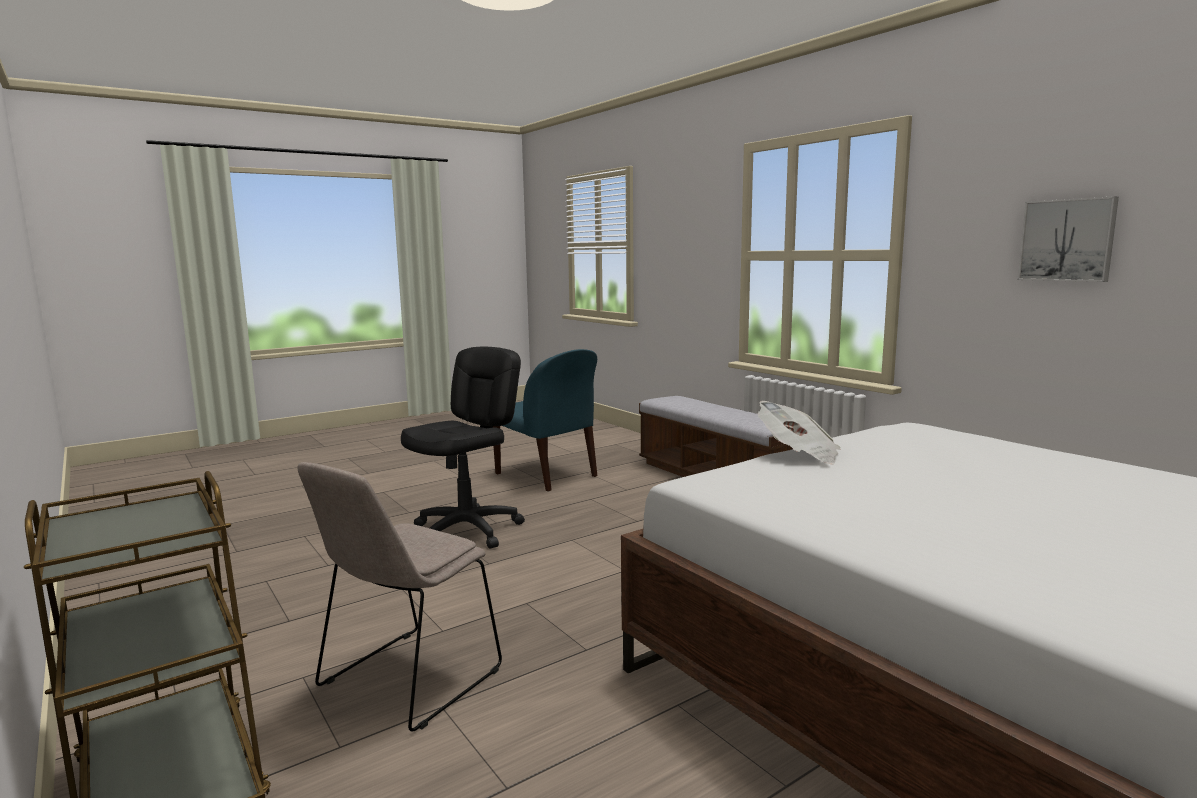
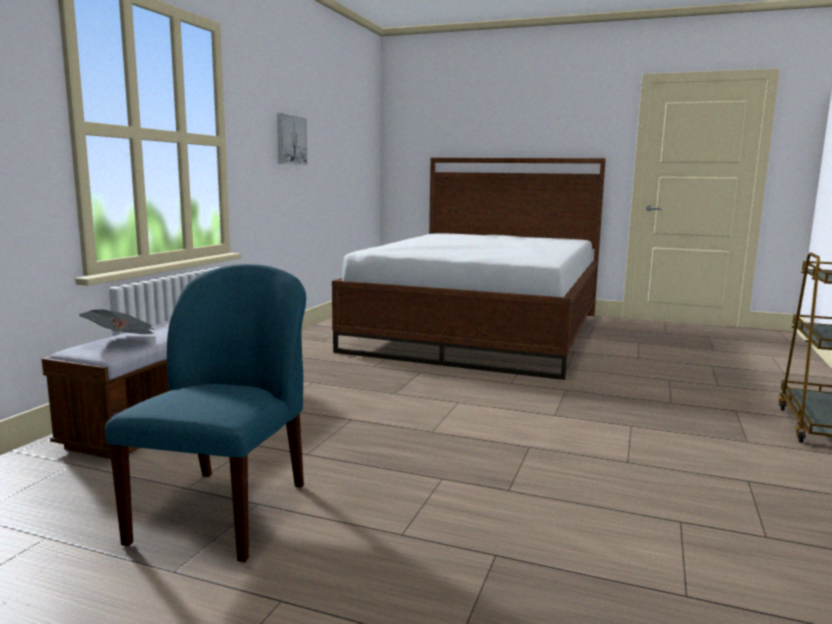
camera: 125 degrees left, 0 degrees up
(406, 681) = (680, 416): beige chair -> none
(467, 530) = (485, 485): black office chair -> none
(799, 454) = (469, 255): newspaper -> newspaper (123, 341)

